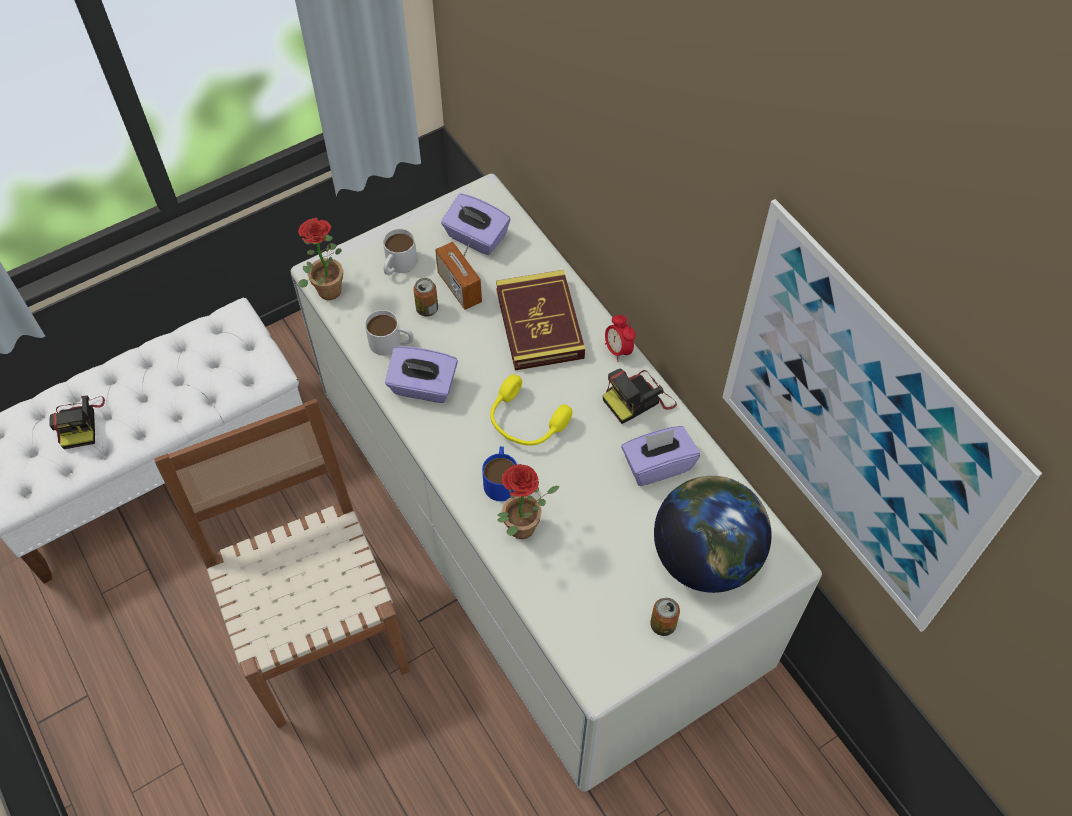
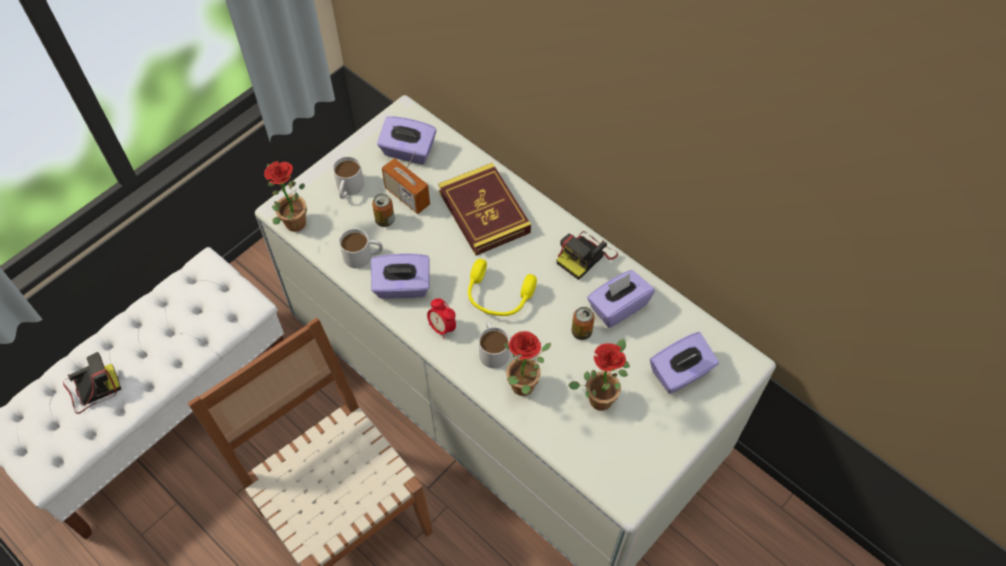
camera: 15 degrees left, 0 degrees up
(80, 422) = (92, 388): camera -> camera turned 90 degrees counterclockwise
(501, 479) = (492, 349): blue mug -> white mug
(606, 559) = (601, 395): none -> potted plant
(618, 350) = (556, 219): alarm clock -> alarm clock (442, 328)
(663, 624) = (664, 437): can -> can (581, 332)
(705, 557) = (680, 373): globe -> purple tissue box
(854, 427) = (799, 235): picture -> none

